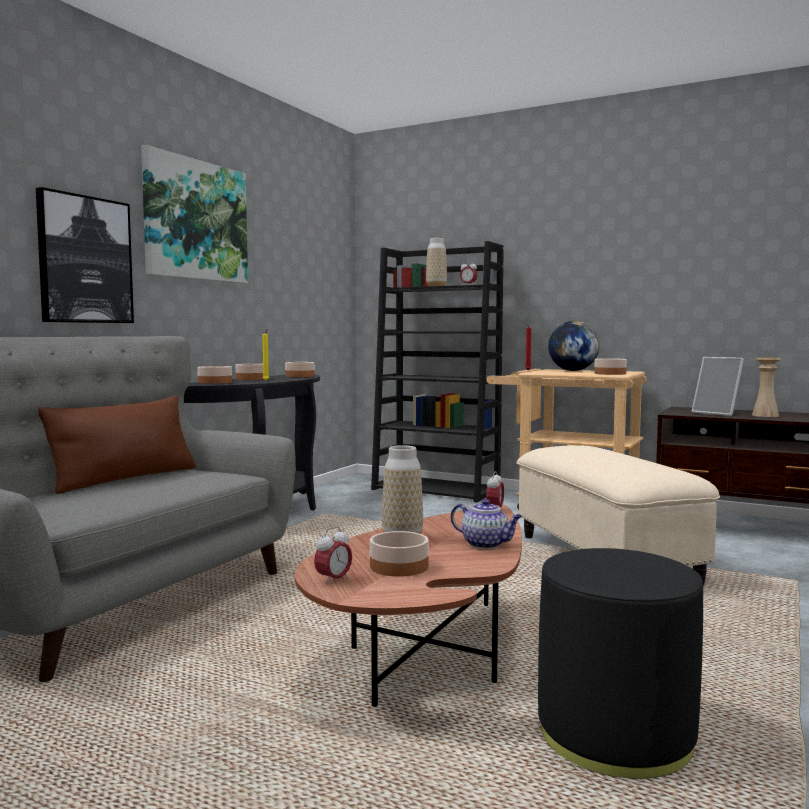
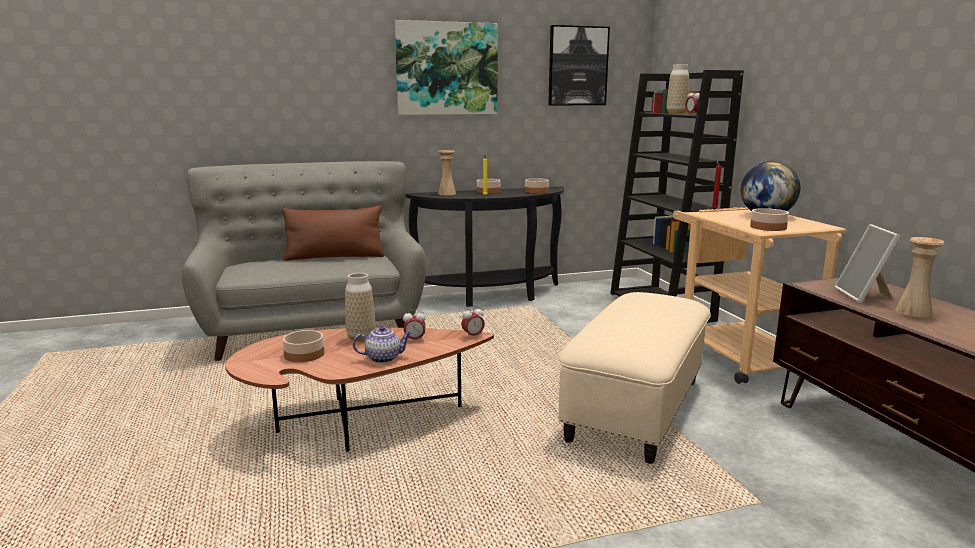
camera: 45 degrees right, 10 degrees up
(85, 260) = (347, 109): picture -> picture (577, 66)
(214, 382) = (447, 193): bowl -> beige vase
(333, 580) = (259, 350): alarm clock -> alarm clock (414, 340)
(486, 544) = (384, 358): teapot -> teapot turned 90 degrees counterclockwise
(615, 735) = (325, 509): black ottoman -> none

